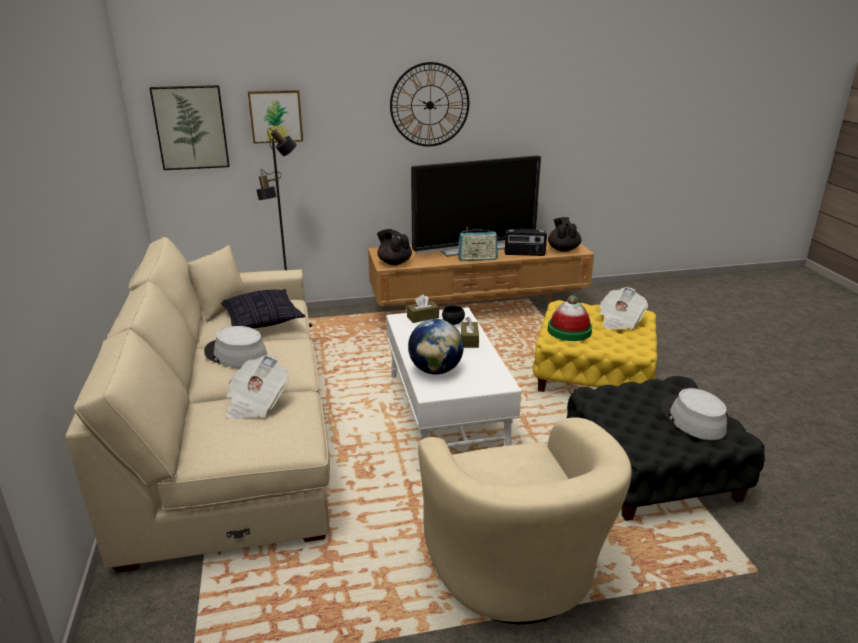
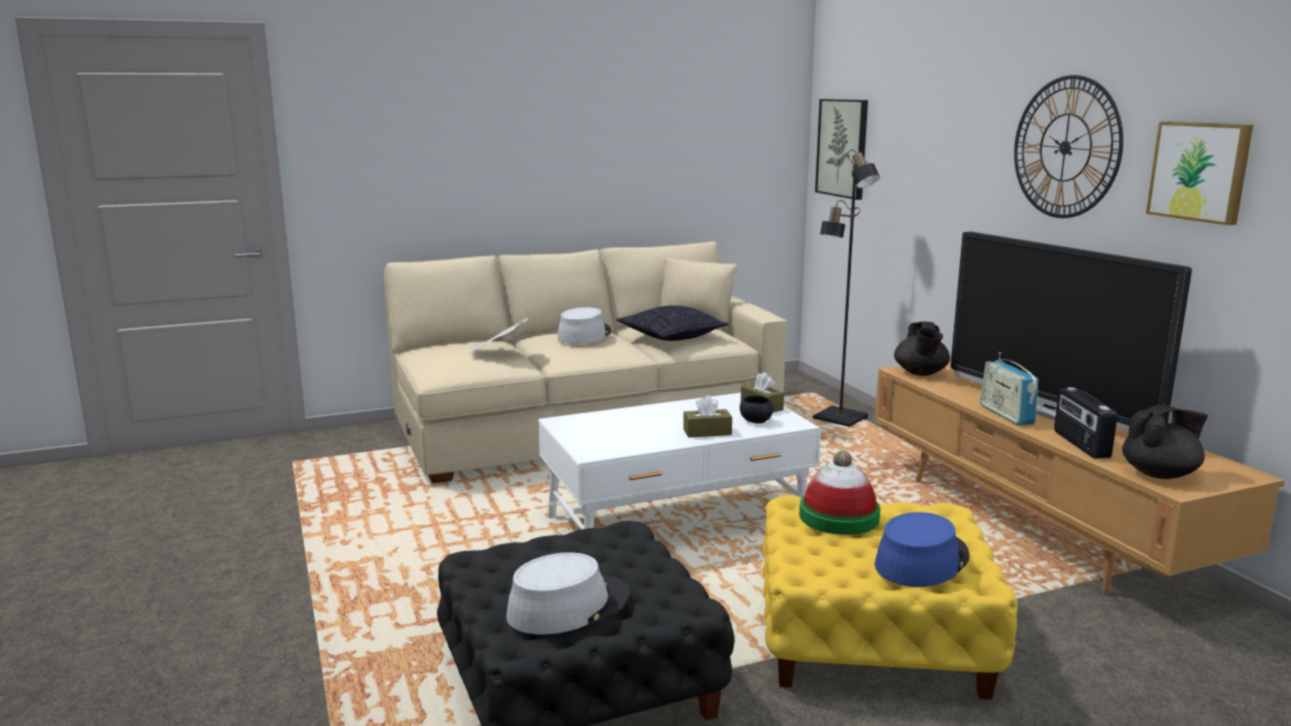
camera: 80 degrees right, 10 degrees down
(276, 116) = (904, 143): picture -> picture (1200, 171)
(394, 262) = (920, 373): black teapot -> black teapot turned 150 degrees clockwise
(435, 370) = (614, 420): globe -> none
(514, 574) = (369, 577): beige armchair -> none
(619, 321) = (921, 561): newspaper -> blue hat

